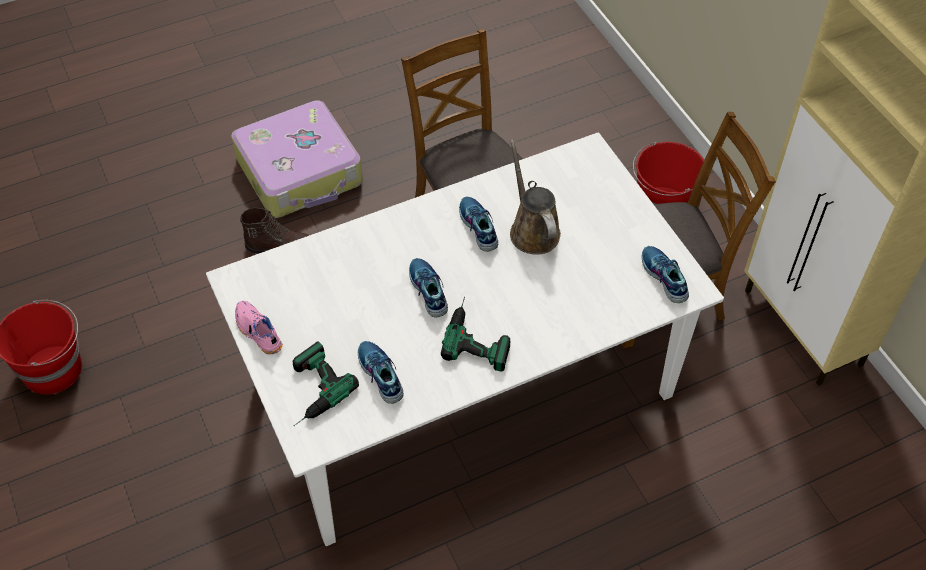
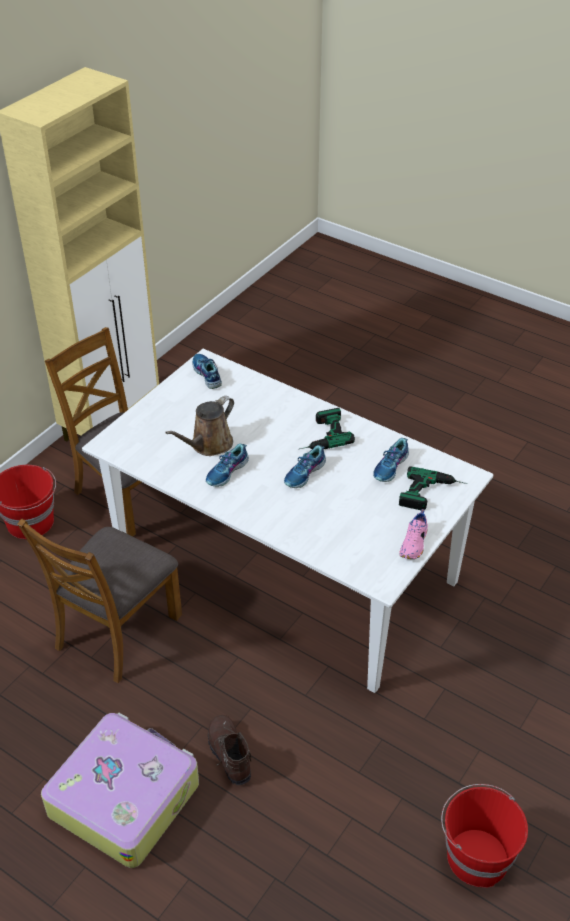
camera: 120 degrees left, 10 degrees down
(663, 278) = (206, 374): shoe -> shoe turned 120 degrees clockwise

